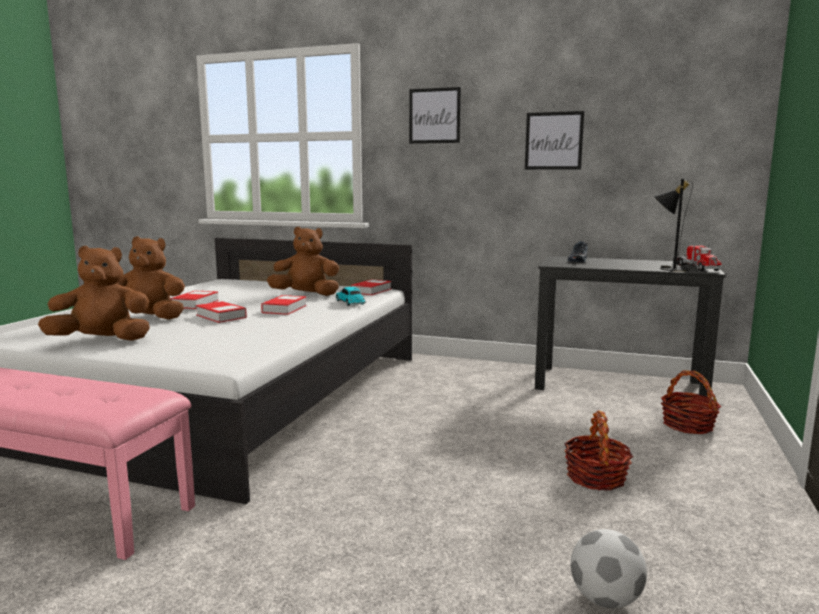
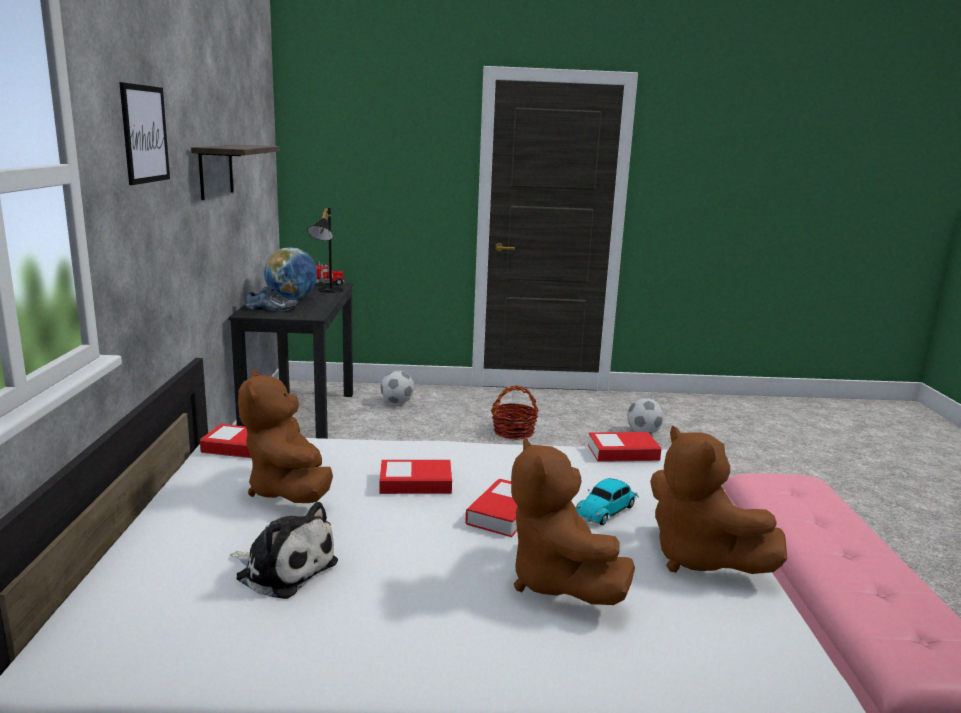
camera: 110 degrees left, 5 degrees up
(195, 304) = (430, 569): book -> book (623, 453)
(233, 292) = (283, 569): none -> plush toy
(350, 303) = (348, 448): toy car -> toy car (607, 510)
(554, 141) = (216, 171): picture -> shelf
(620, 263) = (292, 299): none -> globe
(688, 425) = (397, 403): basket -> football

